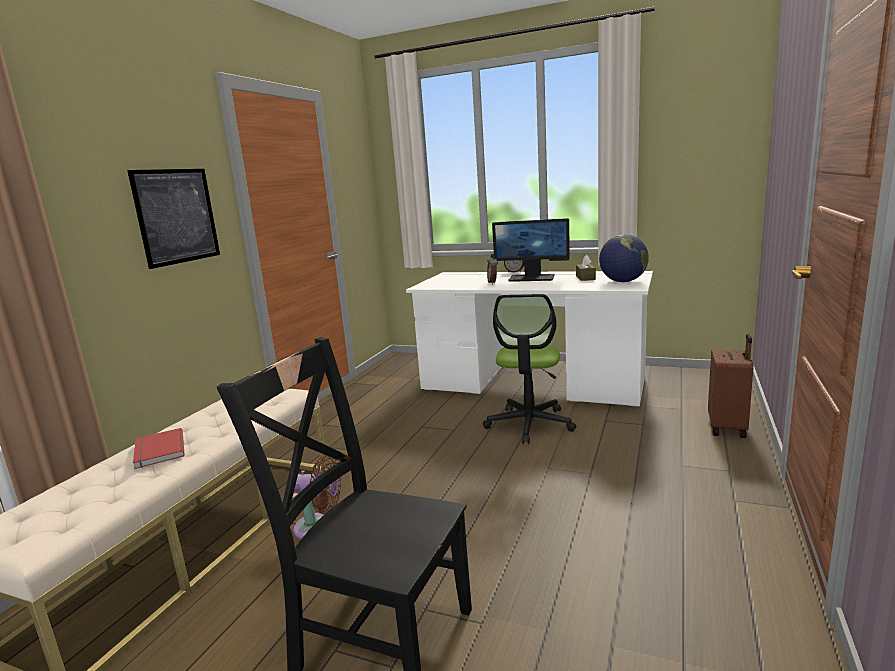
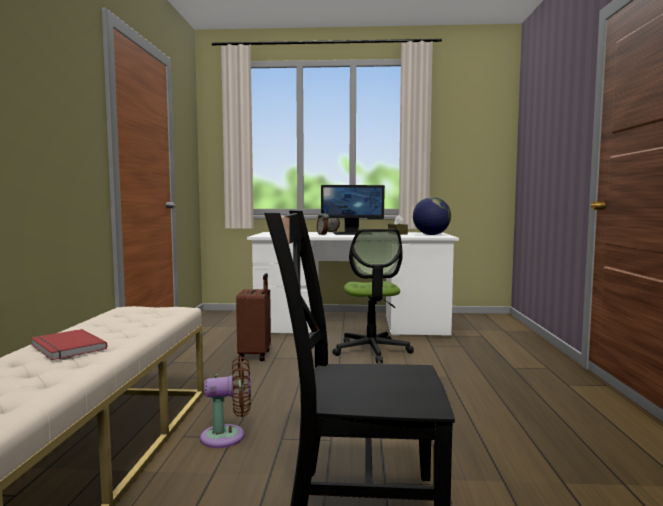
camera: 20 degrees left, 10 degrees down
(177, 216) = (63, 125): picture -> none
(728, 428) = (525, 345): brown suitcase -> brown suitcase (256, 355)

